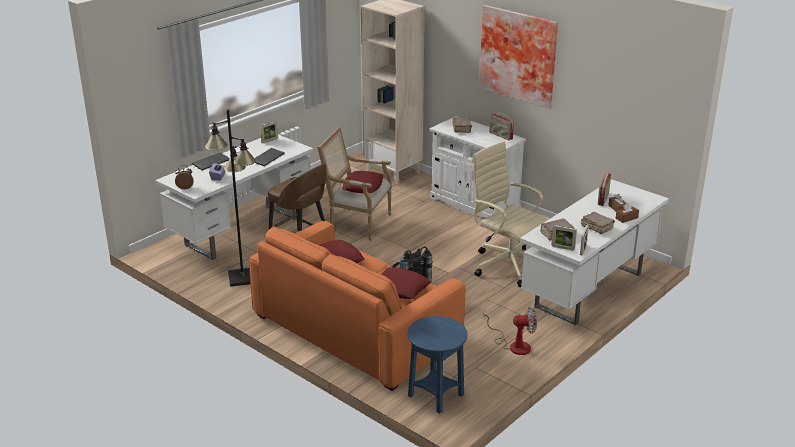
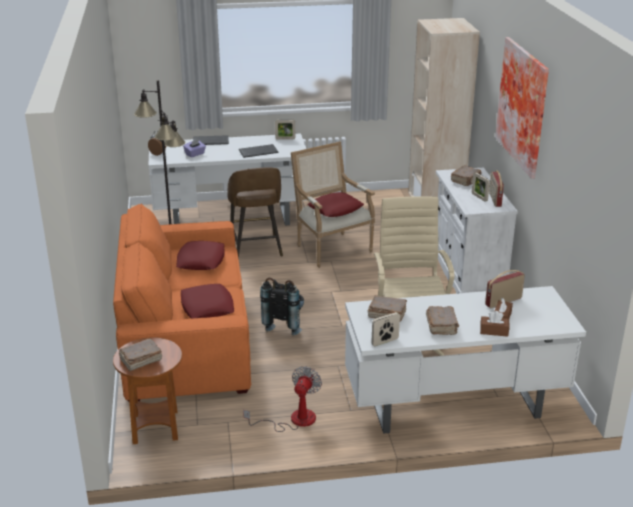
camera: 40 degrees right, 0 degrees up
(435, 396) = (155, 427): blue side table -> brown side table
(438, 337) = (140, 361): none -> brown book
(514, 345) = (293, 420): fan -> fan turned 105 degrees counterclockwise
(563, 248) = (368, 330): picture frame -> picture frame (479, 197)

